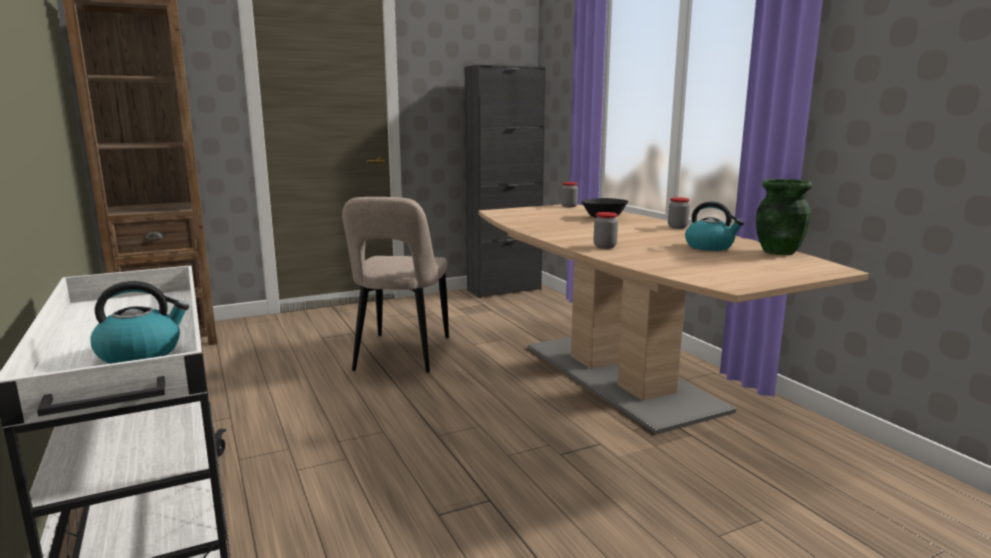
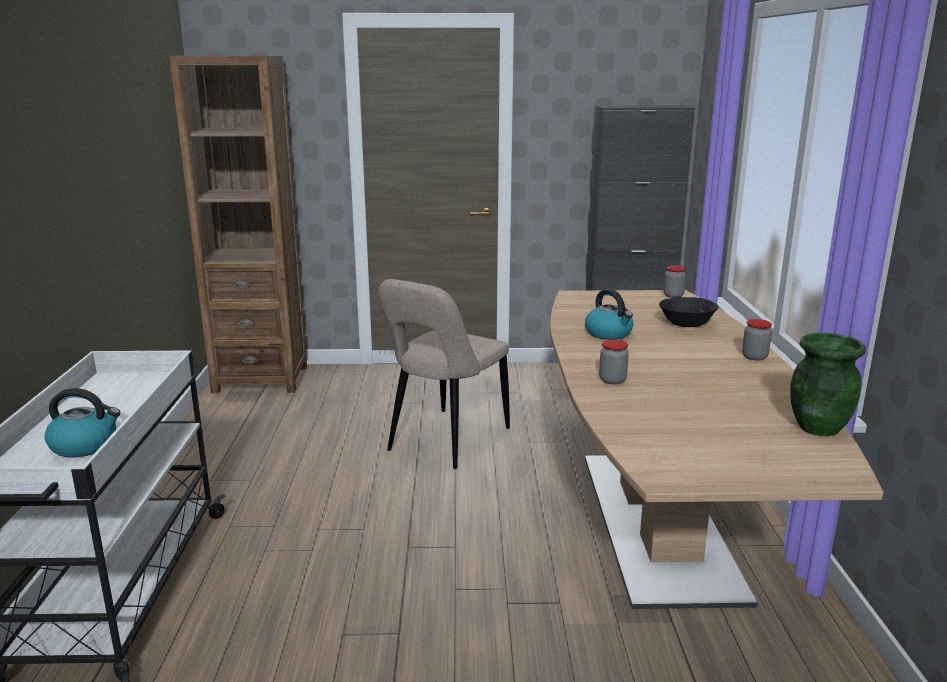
camera: 25 degrees right, 5 degrees up
(710, 246) = (741, 402): kettle -> kettle (609, 333)

